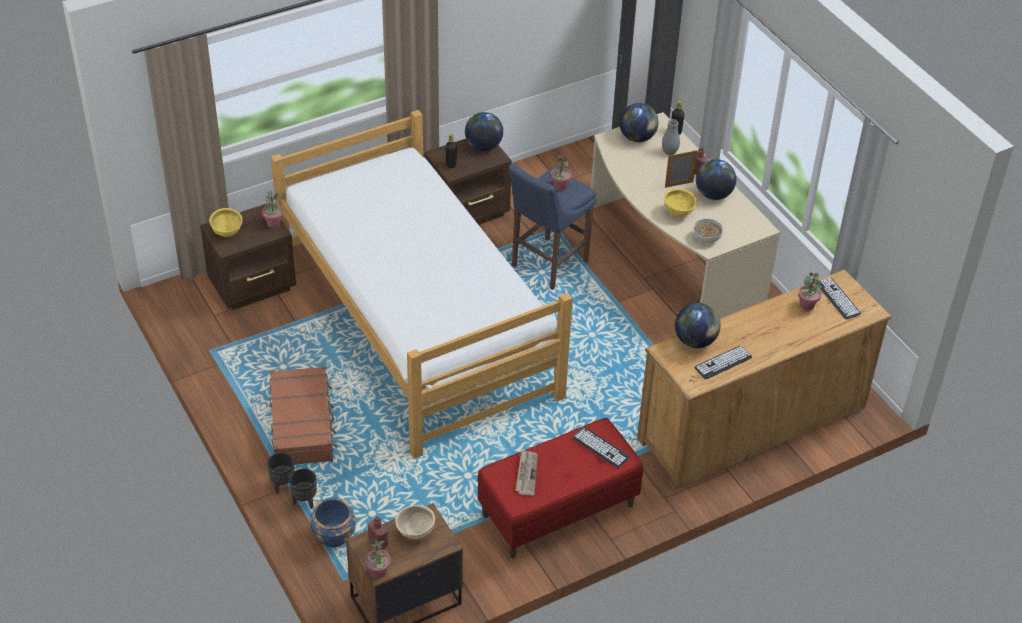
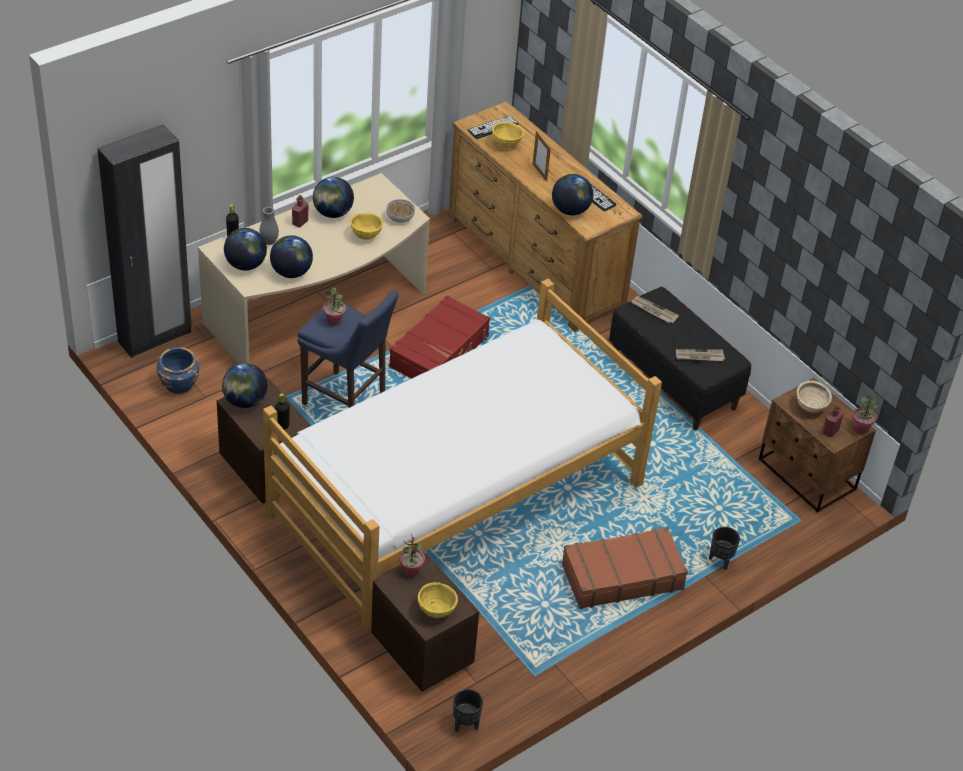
camera: 100 degrees left, 0 degrees up
(283, 485) = (705, 581): black planter -> black planter (465, 725)
(333, 536) = (753, 533): blue planter -> blue planter (179, 384)
(558, 511) = (674, 381): red bench -> black bench
(601, 448) = (653, 311): keyboard -> newspaper
(611, 333) = (440, 351): none -> red suitcase
(626, 163) = (291, 272): none -> globe
(679, 184) = (321, 236): picture frame -> picture frame (539, 172)
(807, 305) = (506, 145): potted plant -> yellow bowl

